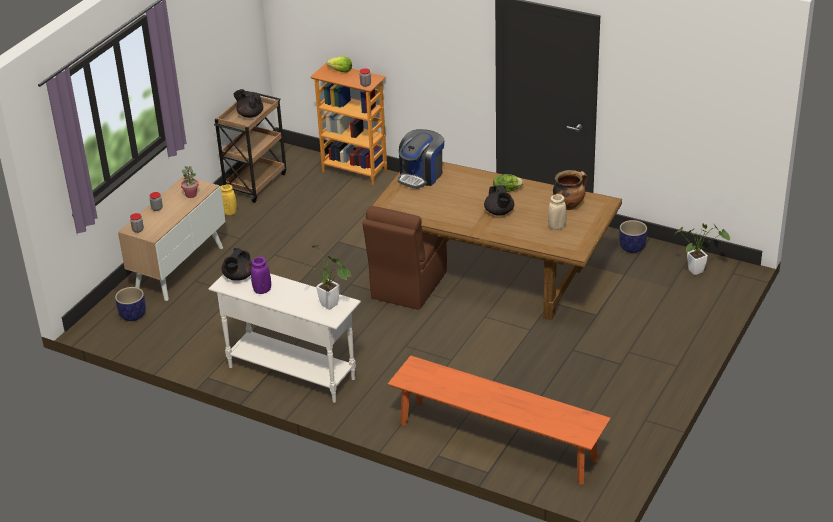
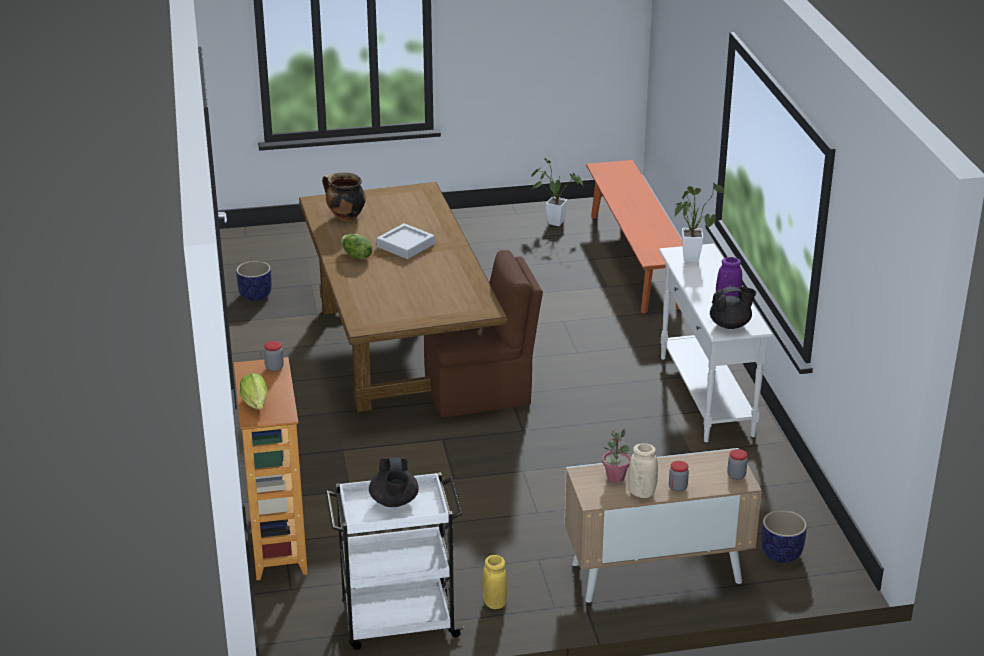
camera: 130 degrees left, 5 degrees down
(255, 183) = (397, 622): brown cart -> white cart
(421, 175) = (388, 314): coffee machine -> none
(499, 212) = (405, 245): black teapot -> grey tray
(557, 226) = (393, 210): beige vase -> beige vase (641, 493)
(698, 270) = (259, 252): potted plant -> potted plant (552, 222)

